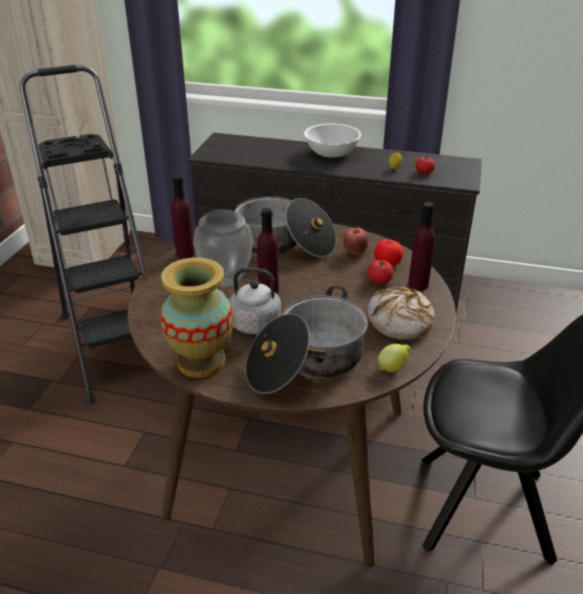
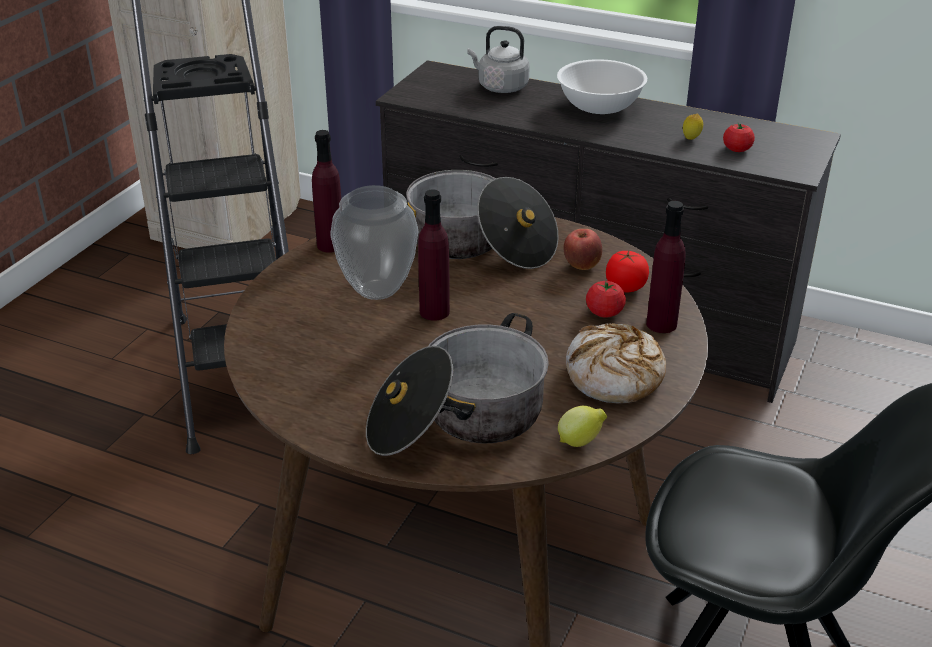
camera: 10 degrees right, 0 degrees up
(201, 361) = (310, 401): vase -> none
(252, 324) = (396, 356): grey kettle -> grey kettle (500, 87)

